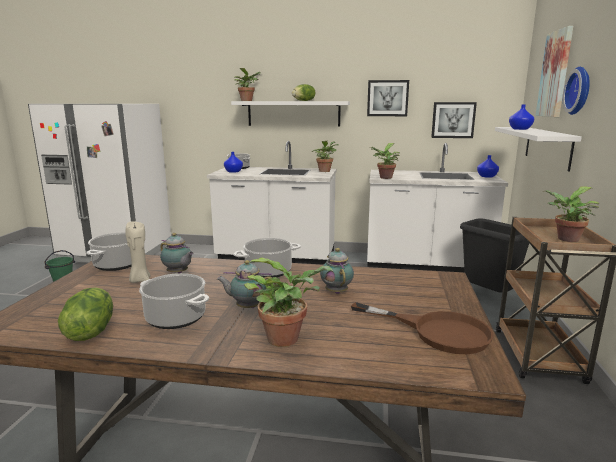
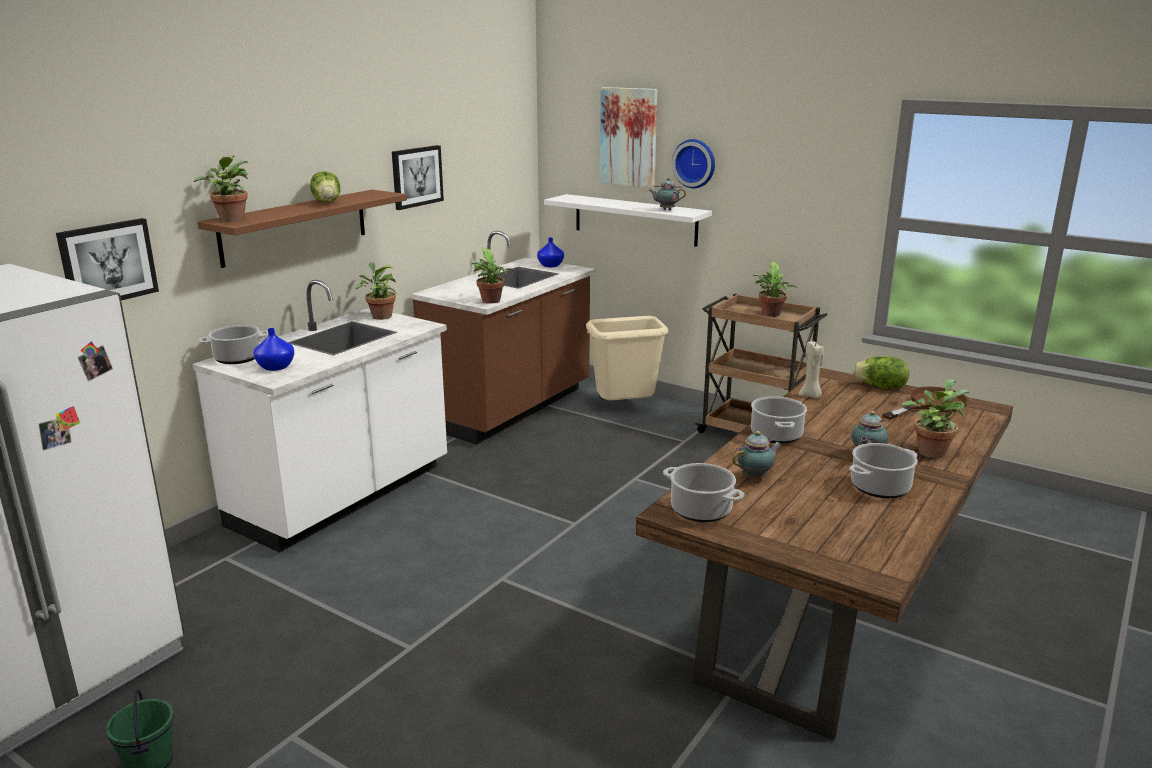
camera: 65 degrees left, 5 degrees up
(90, 331) = (899, 527): lettuce -> lettuce (880, 387)
(140, 280) = (767, 499): beige candle -> beige candle (810, 396)
(293, 113) = (295, 227): white shelf -> brown shelf
(336, 291) = (842, 418): teapot -> teapot (666, 210)
(426, 266) = (511, 409): white counter -> brown counter
(453, 120) = (485, 195): picture -> picture (108, 263)
(488, 296) = (625, 408): black trash can -> beige trash can
(520, 129) = (601, 202): blue vase -> none

